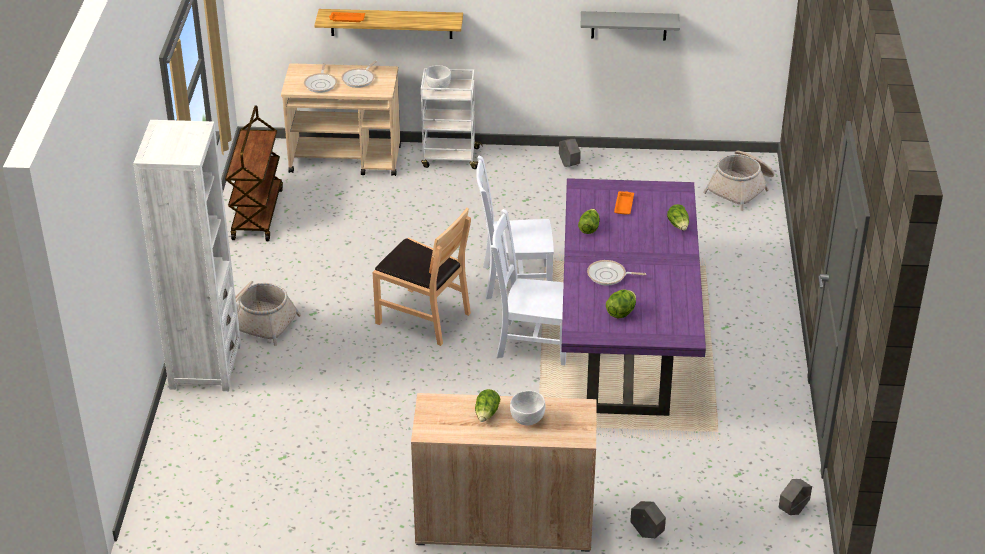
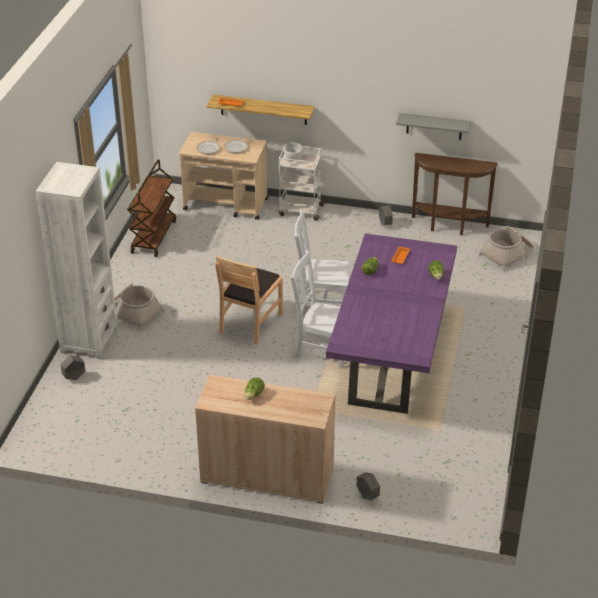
camera: 10 degrees right, 0 degrees up
(423, 317) = (250, 322): brown chair -> brown chair turned 75 degrees clockwise
(527, 419) = (281, 402): white bowl -> none
(609, 276) = (374, 307): frying pan -> none
(621, 313) = (375, 334): lettuce -> none
(654, 159) = (449, 226): none -> brown console table
(793, 510) = (479, 493): grey planter -> grey planter (74, 377)

